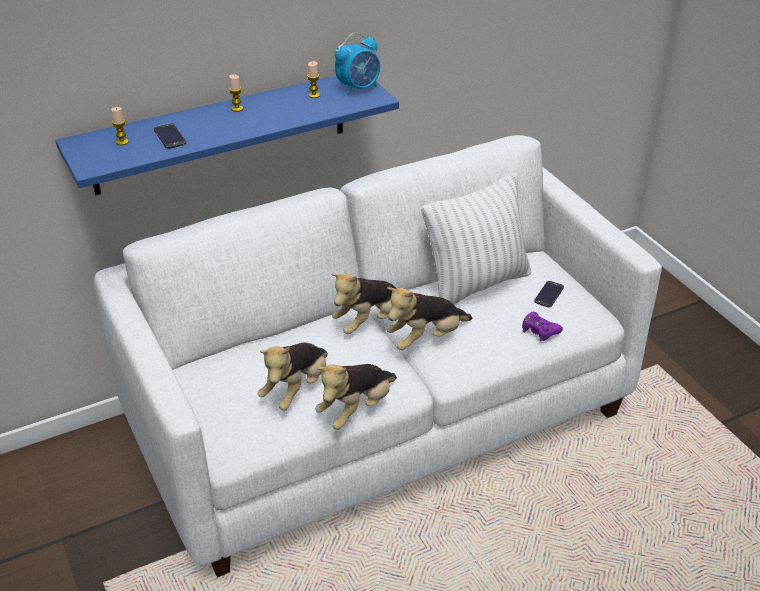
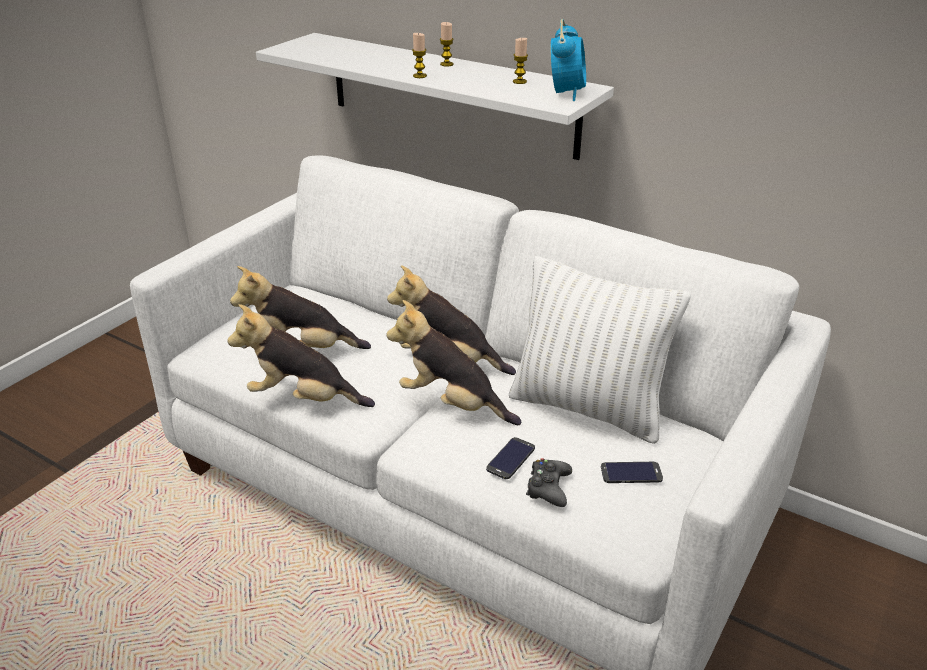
camera: 60 degrees right, 5 degrees down
(122, 142) = (333, 47): candle -> candle (419, 76)
(169, 136) = (362, 57): phone -> phone (510, 458)
(221, 132) = (450, 94): blue shelf -> white shelf
(358, 88) = (566, 93): alarm clock -> alarm clock turned 105 degrees counterclockwise
(539, 330) = (548, 488): purple game controller -> black game controller

